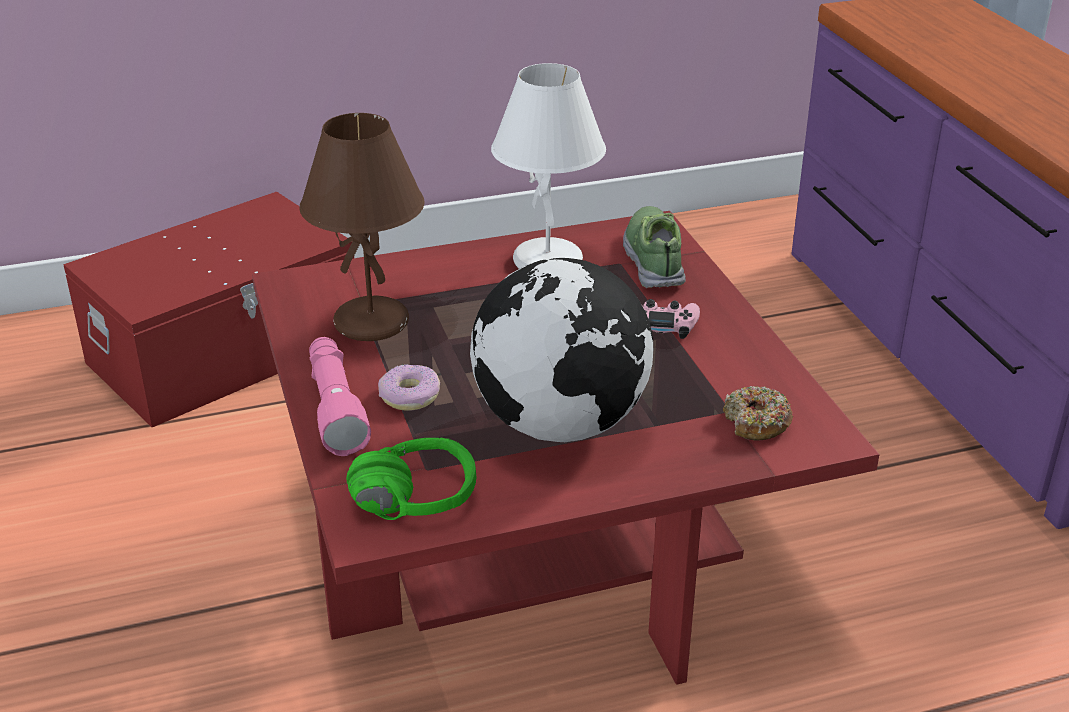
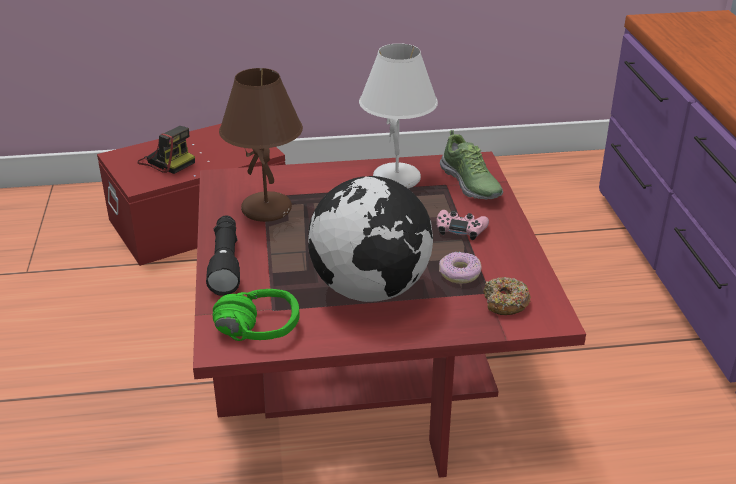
camera: 10 degrees right, 0 degrees up
(176, 265) = (167, 161): none -> camera
(335, 407) = (226, 263): pink flashlight -> black flashlight
(409, 396) = (276, 260): donut -> donut (459, 273)
(655, 259) = (470, 184): shoe -> shoe turned 150 degrees clockwise

